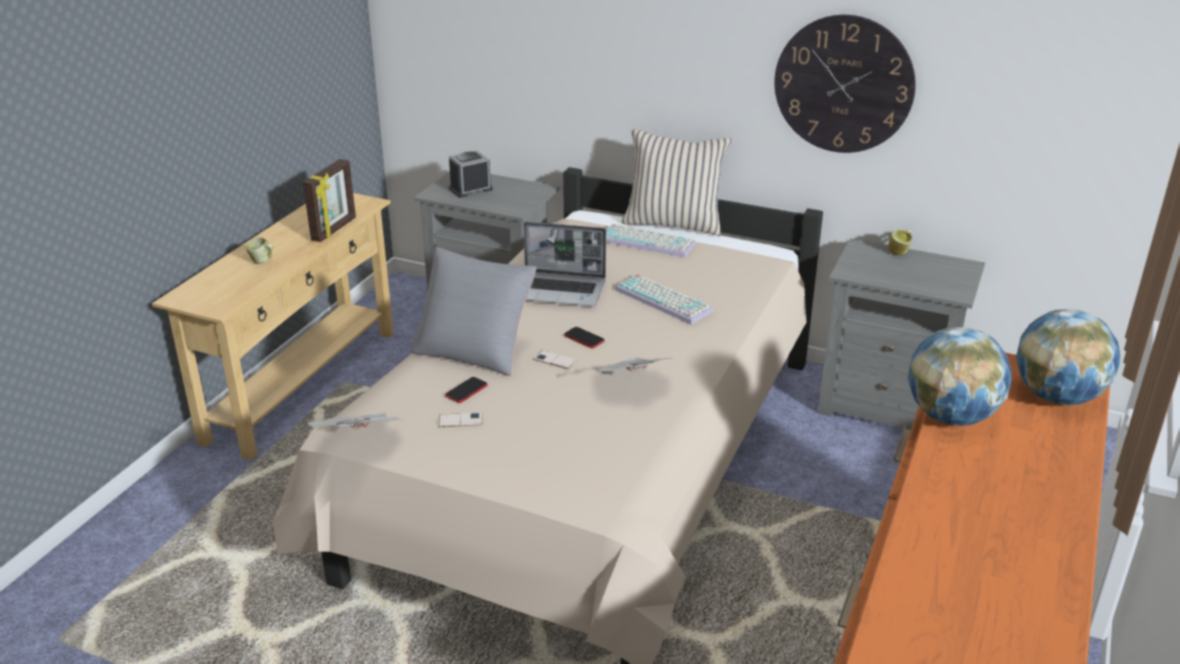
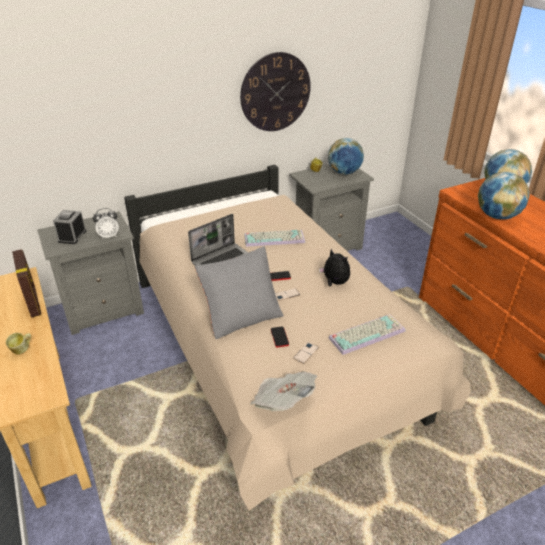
camera: 50 degrees left, 5 degrees up
(502, 205) = (109, 236): none -> alarm clock
(631, 383) = (334, 283): newspaper -> plush toy
(648, 241) = (216, 216): keyboard -> keyboard (367, 333)
(673, 223) = (206, 202): beige pillow -> none
(938, 275) = (344, 172): none -> globe

